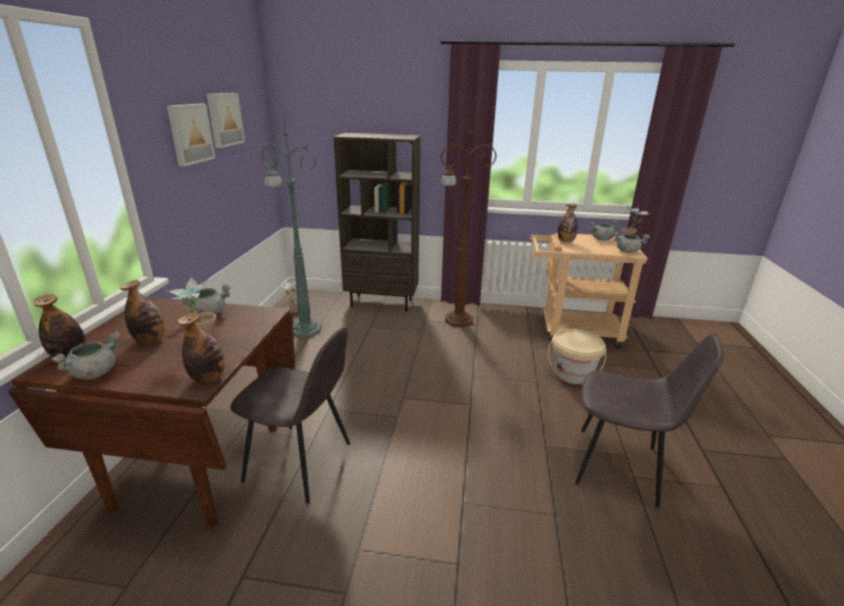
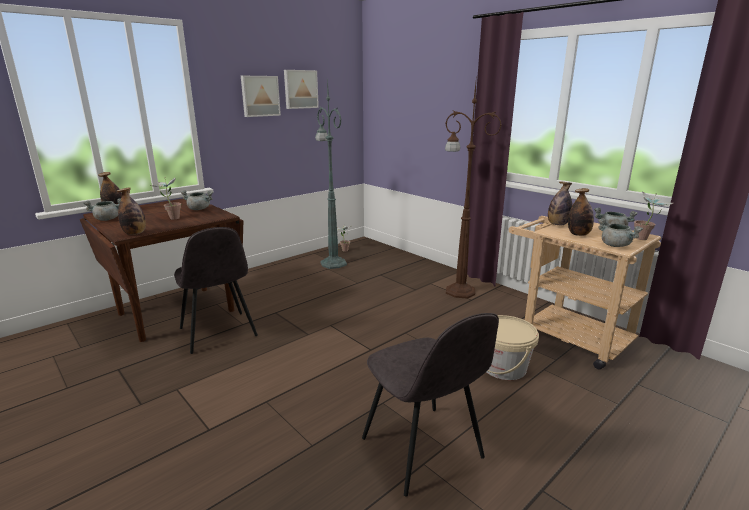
camera: 40 degrees right, 5 degrees down
(150, 340) = (152, 213): bottle -> bottle (578, 234)
(382, 303) = (414, 262): brown bookcase -> none

